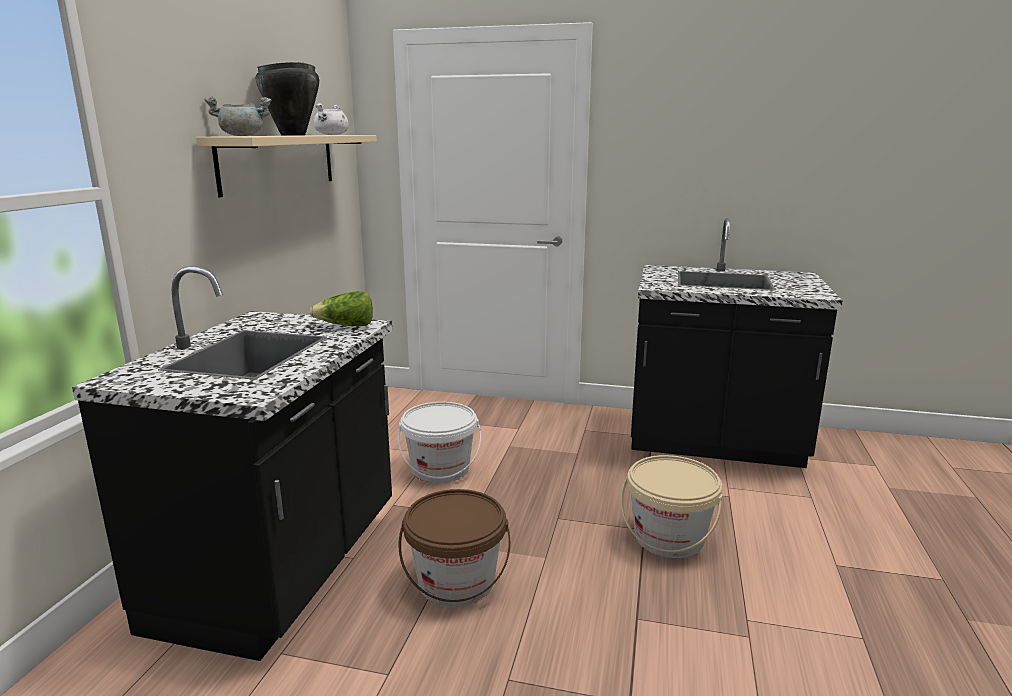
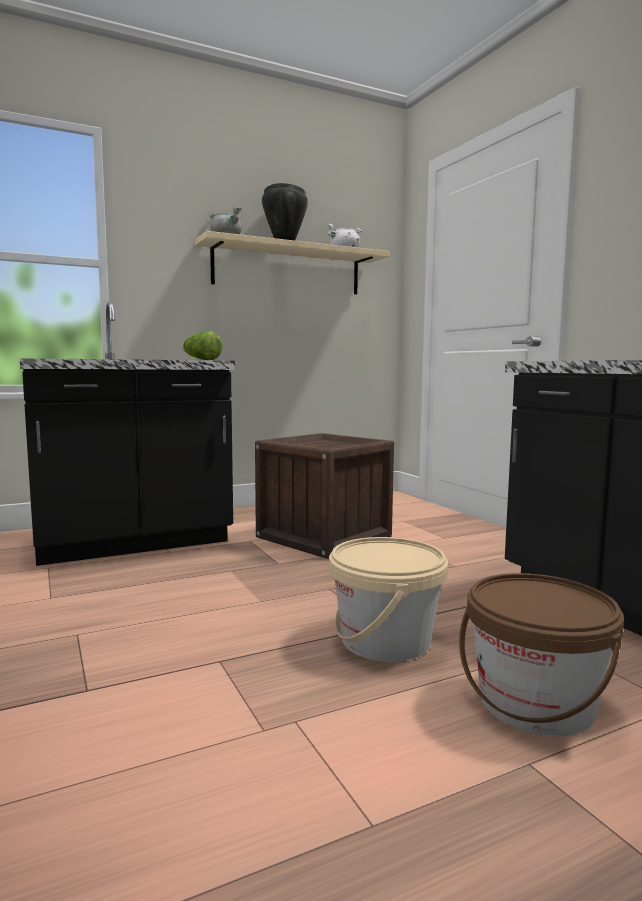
camera: 50 degrees right, 10 degrees down
(440, 469) = (324, 537): white bucket -> crate
(456, 582) = (181, 584): brown bucket -> brown bucket (535, 704)

